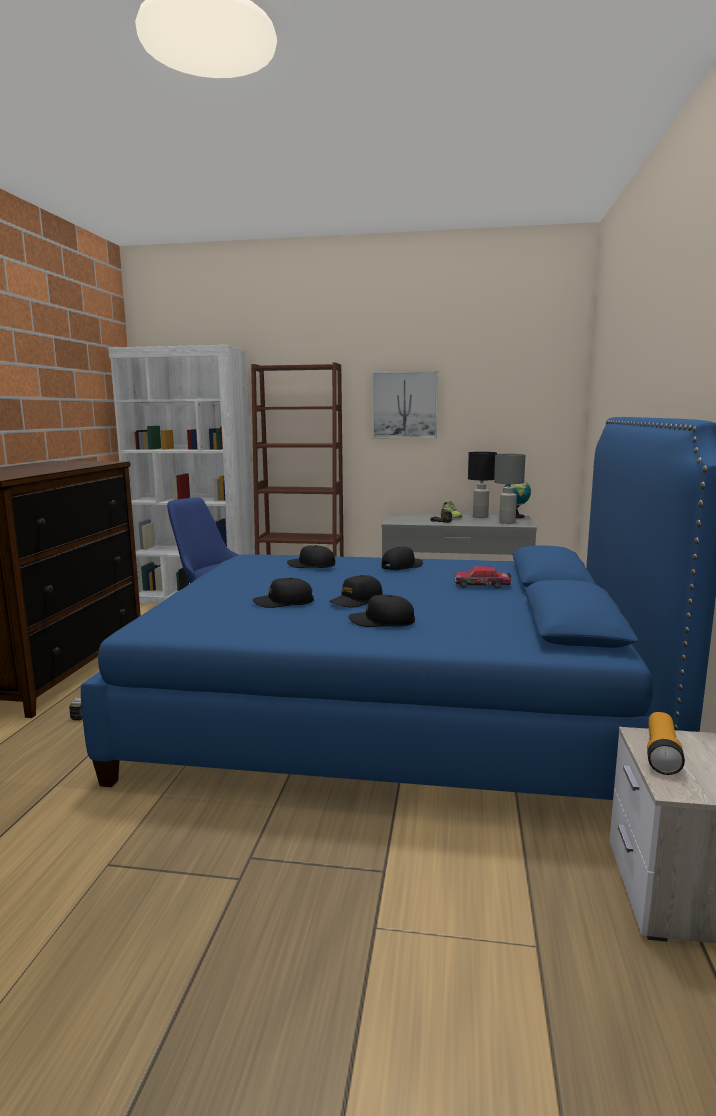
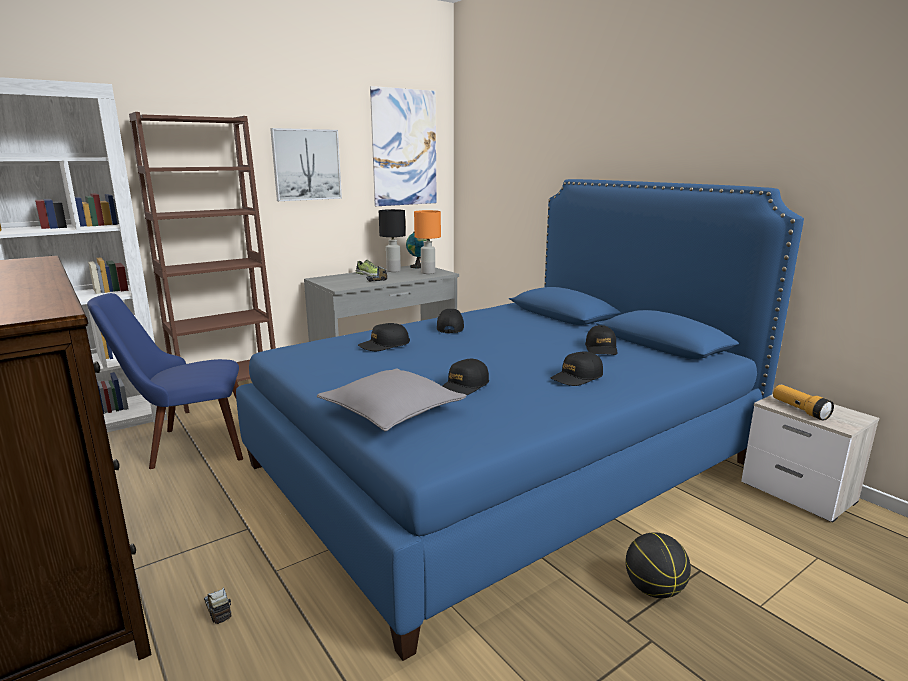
camera: 45 degrees left, 5 degrees up
(199, 602) = (392, 411): none -> grey pillow
(314, 855) = (654, 589): none -> basketball
(356, 601) = (511, 366): black cap -> black cap (601, 349)
(482, 585) = (544, 329): toy car -> none
(506, 522) = (427, 273): grey table lamp -> orange table lamp
(518, 387) = (404, 148): none -> picture

